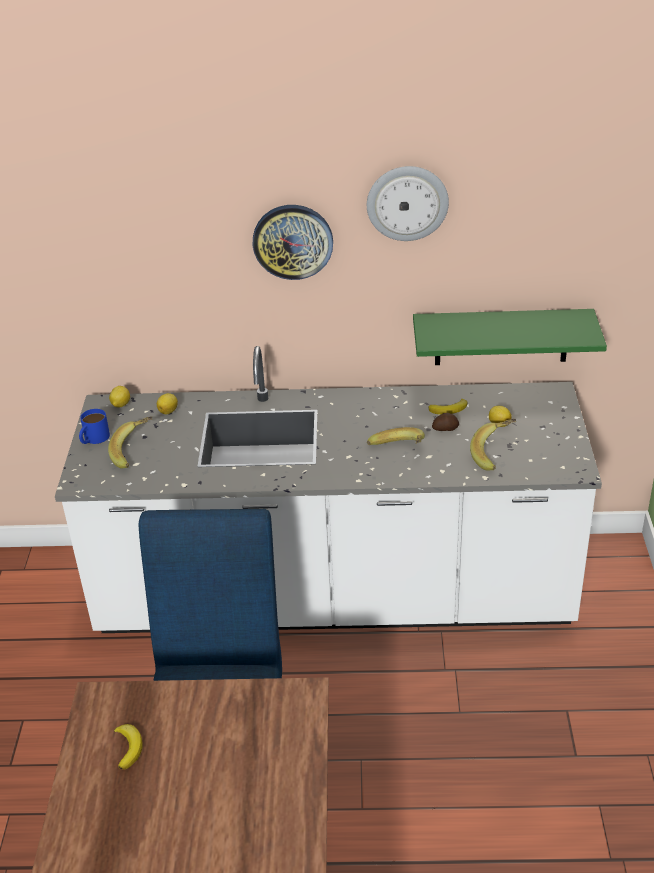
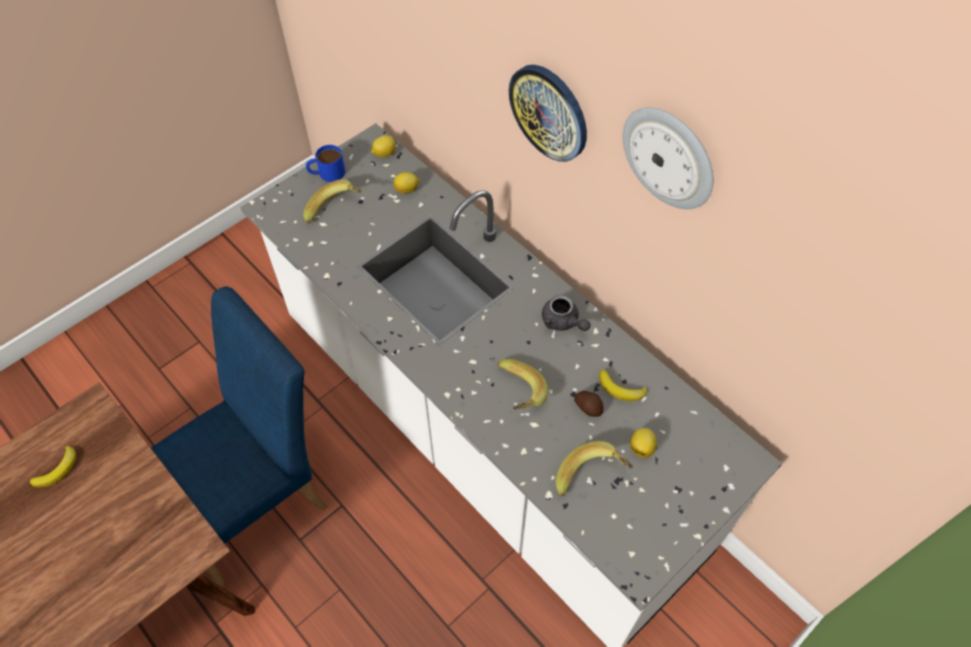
camera: 45 degrees right, 20 degrees up
(371, 405) = (563, 322): none -> grey teapot
(501, 337) = (729, 363): green shelf -> none

